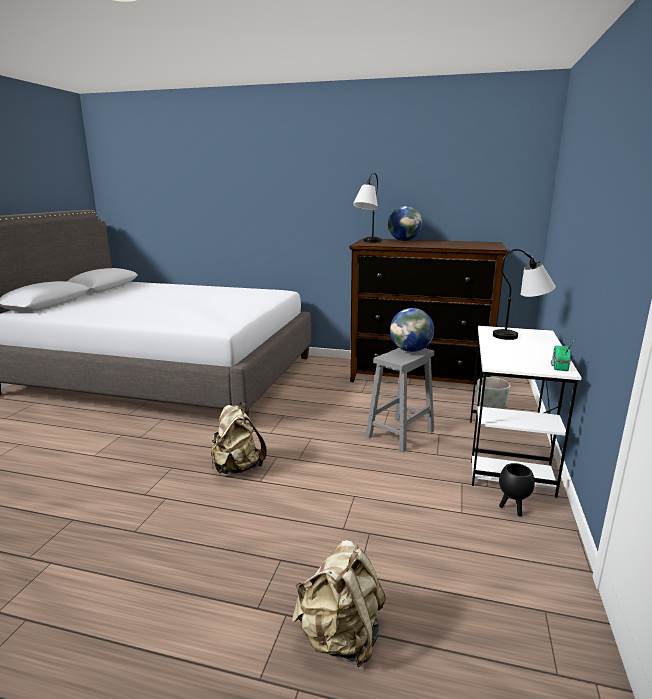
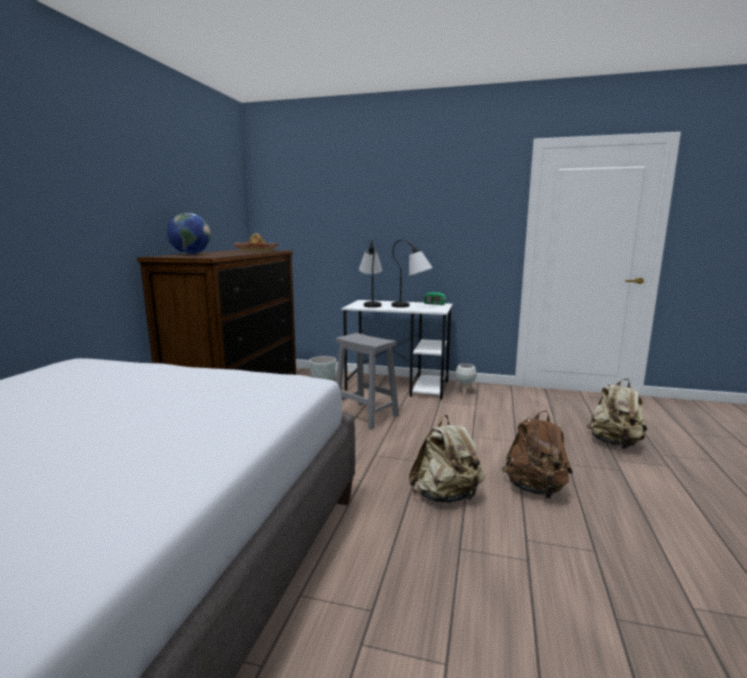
camera: 90 degrees left, 5 degrees down
(233, 519) = (535, 489): none -> brown backpack
(367, 242) = (192, 256): table lamp -> table lamp (411, 307)
(410, 350) = (357, 337): globe -> none
(466, 245) = (256, 251): none -> hat
(512, 509) = (465, 392): black planter -> white planter

